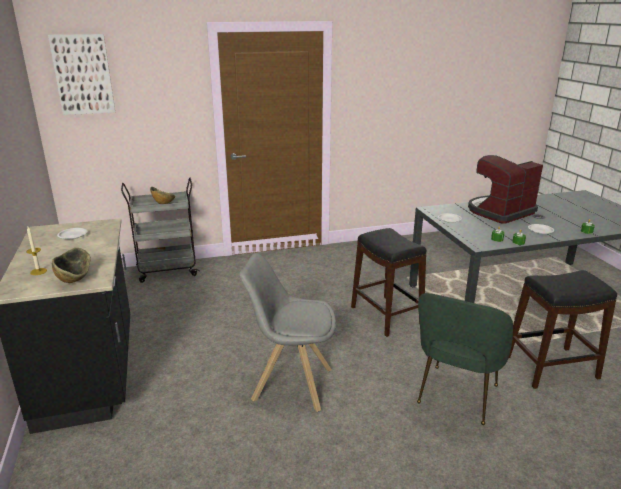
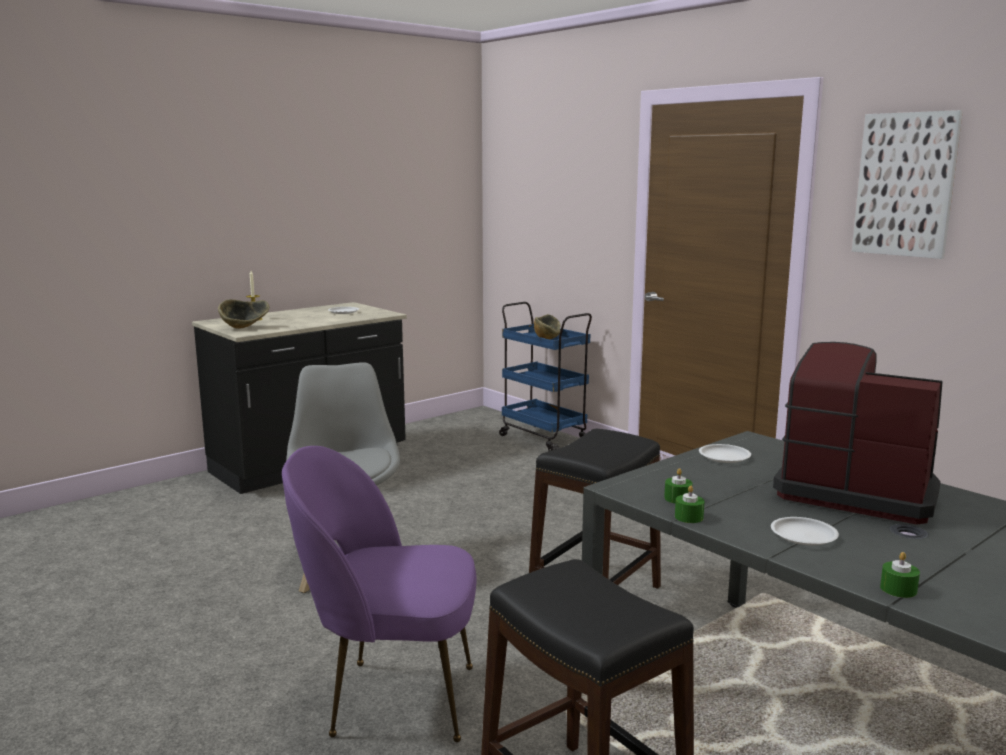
camera: 65 degrees right, 10 degrees down
(83, 74) = (519, 162): picture -> picture (905, 185)
(168, 271) = (544, 439): grey cart -> blue cart
(455, 399) = (390, 699): green chair -> purple chair

